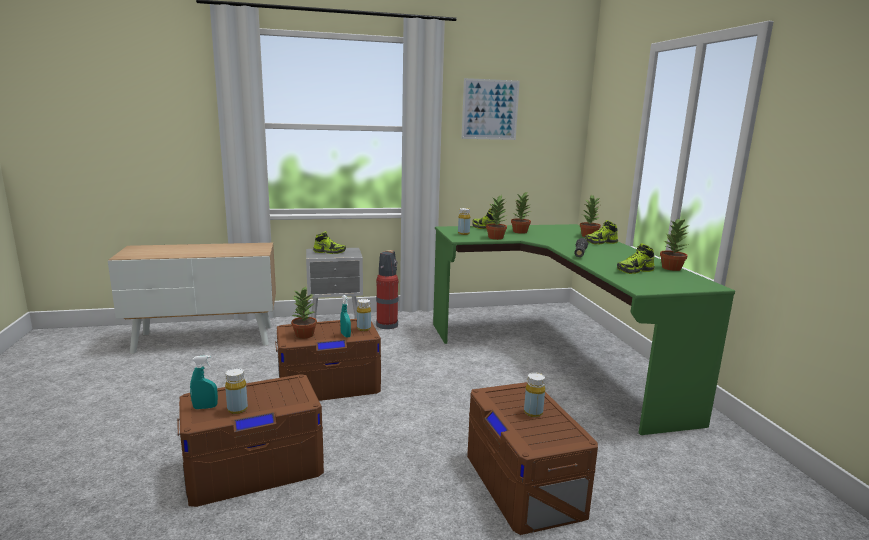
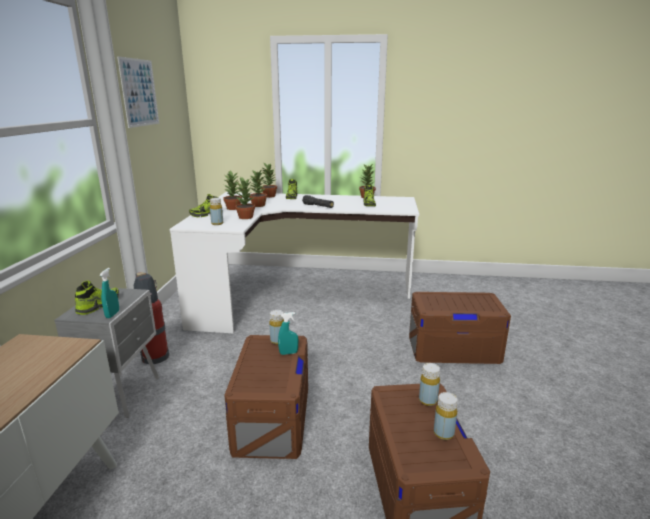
camera: 70 degrees left, 5 degrees up
(205, 407) = (437, 458): turquoise spray bottle -> turquoise spray bottle (112, 314)
(304, 335) = (269, 380): potted plant -> potted plant (258, 205)
(533, 413) = (455, 301): yellow bottle -> yellow bottle (428, 400)
(557, 356) = (295, 293): green desk -> white desk

